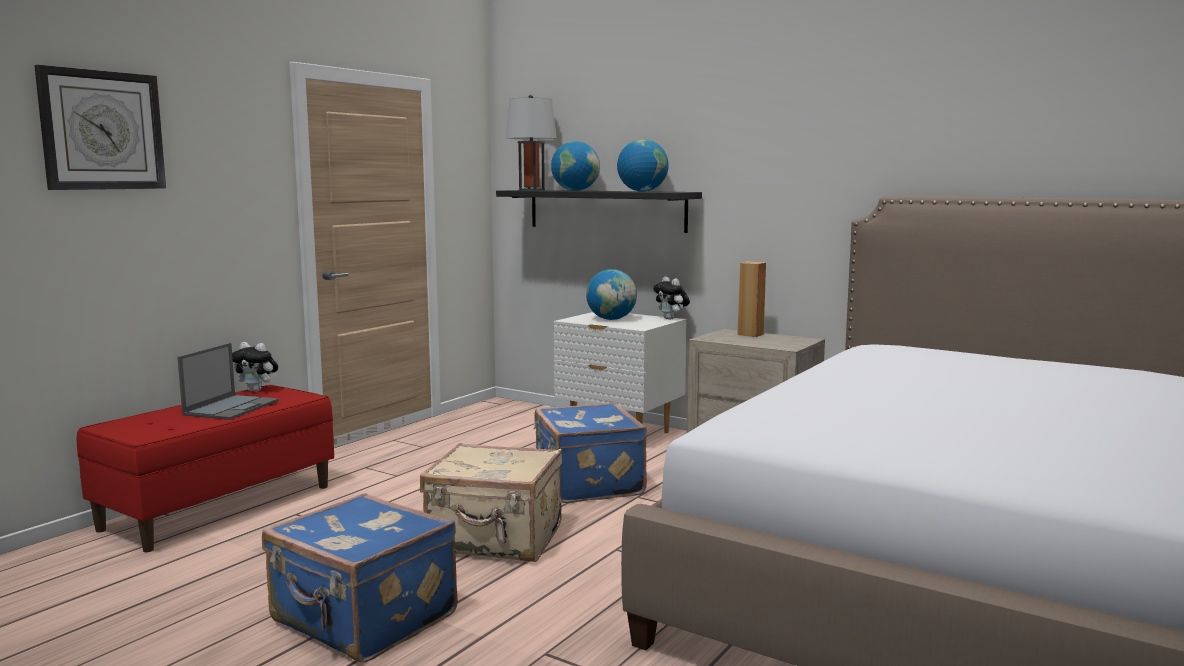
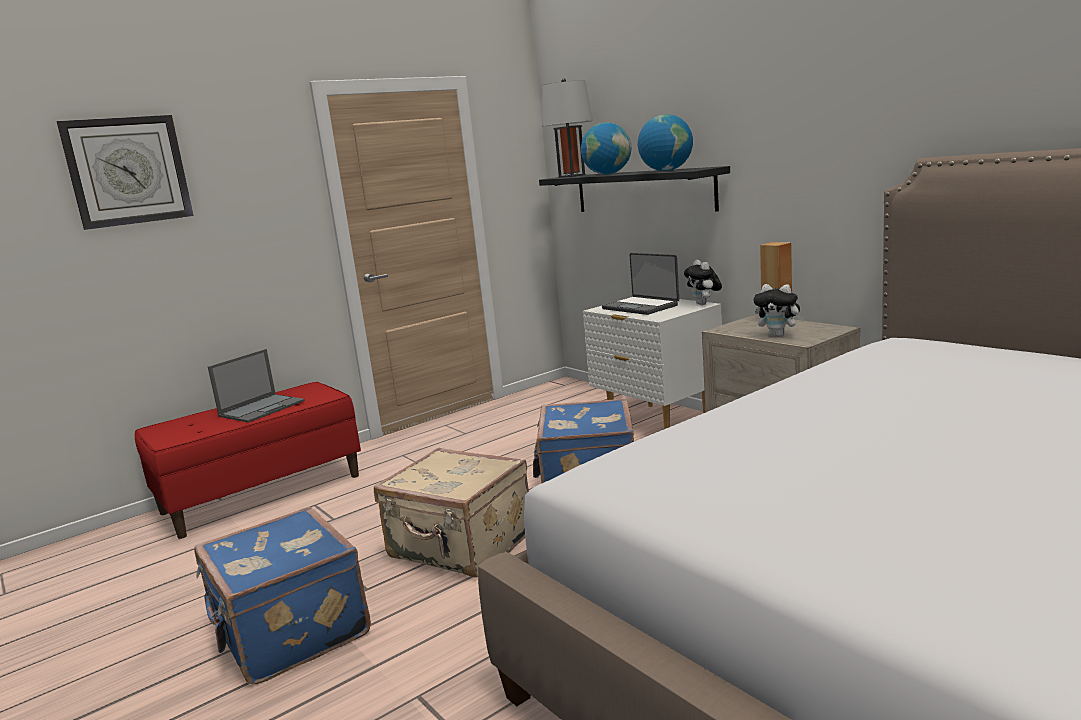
camera: 20 degrees right, 5 degrees up
(257, 390) = (299, 388): plush toy -> plush toy (778, 335)
(611, 319) = (641, 307): globe -> laptop

